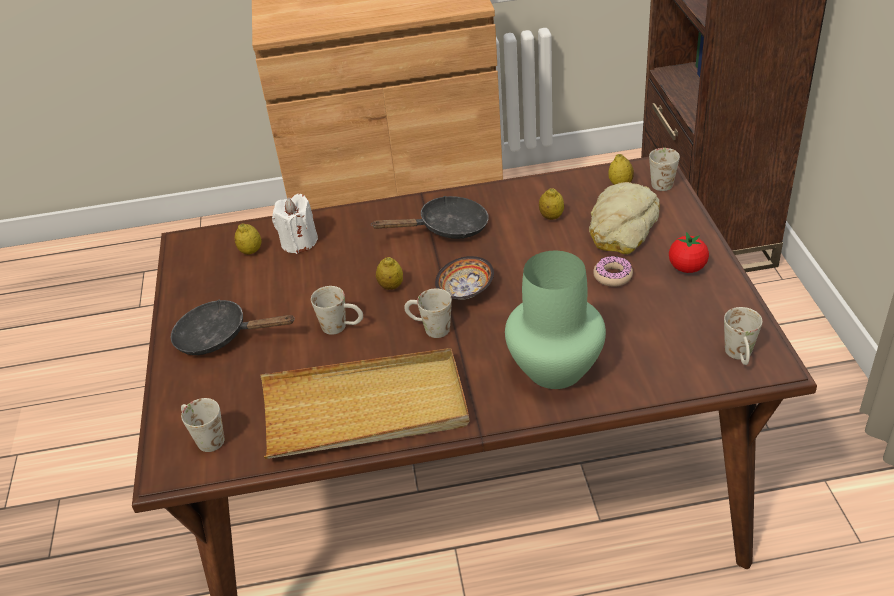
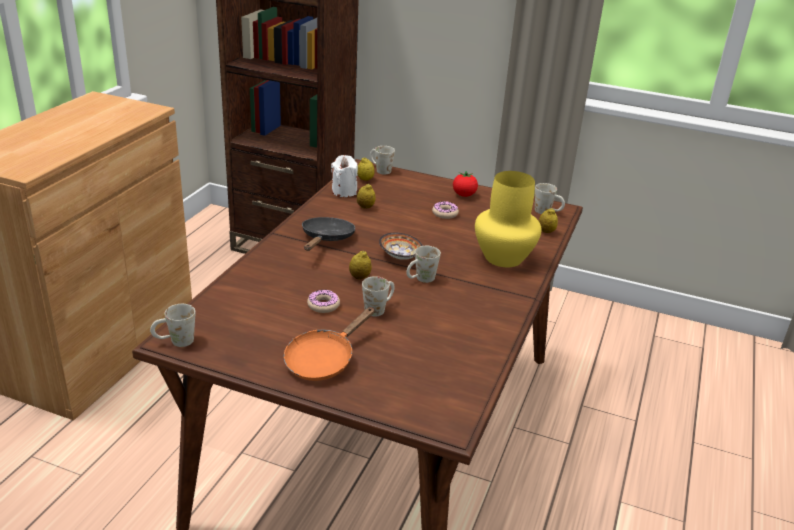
camera: 65 degrees left, 10 degrees down
(204, 438) = (433, 399): white mug -> white mug (175, 342)
(220, 337) = (324, 360): black frying pan -> orange frying pan
(251, 251) = (234, 315): lemon -> lemon (546, 231)
(299, 242) = (255, 293): white candle -> white candle (344, 191)
(314, 290) = (323, 305): none -> donut
(365, 409) = (472, 327): beige tray -> none
(555, 367) = (502, 257): green vase -> yellow vase
(622, 227) = (405, 195): bread -> none

